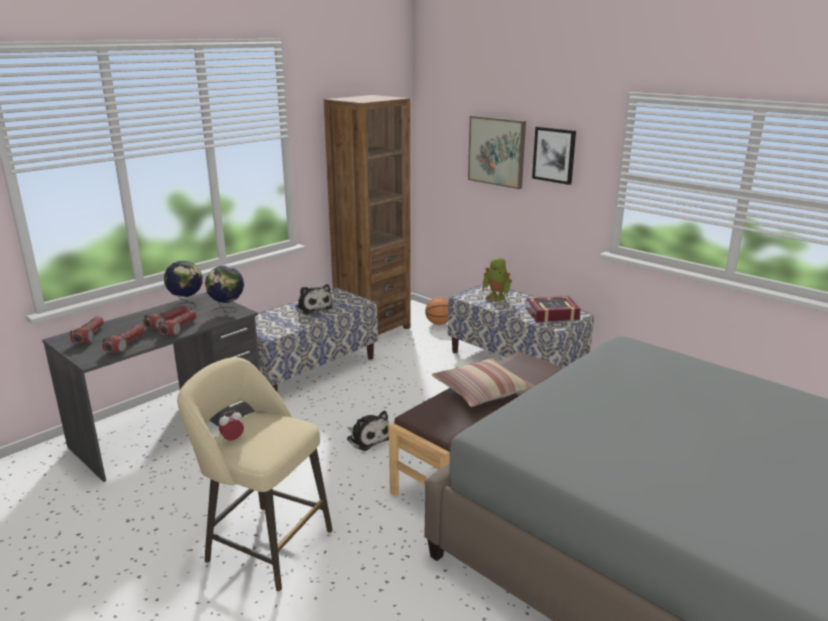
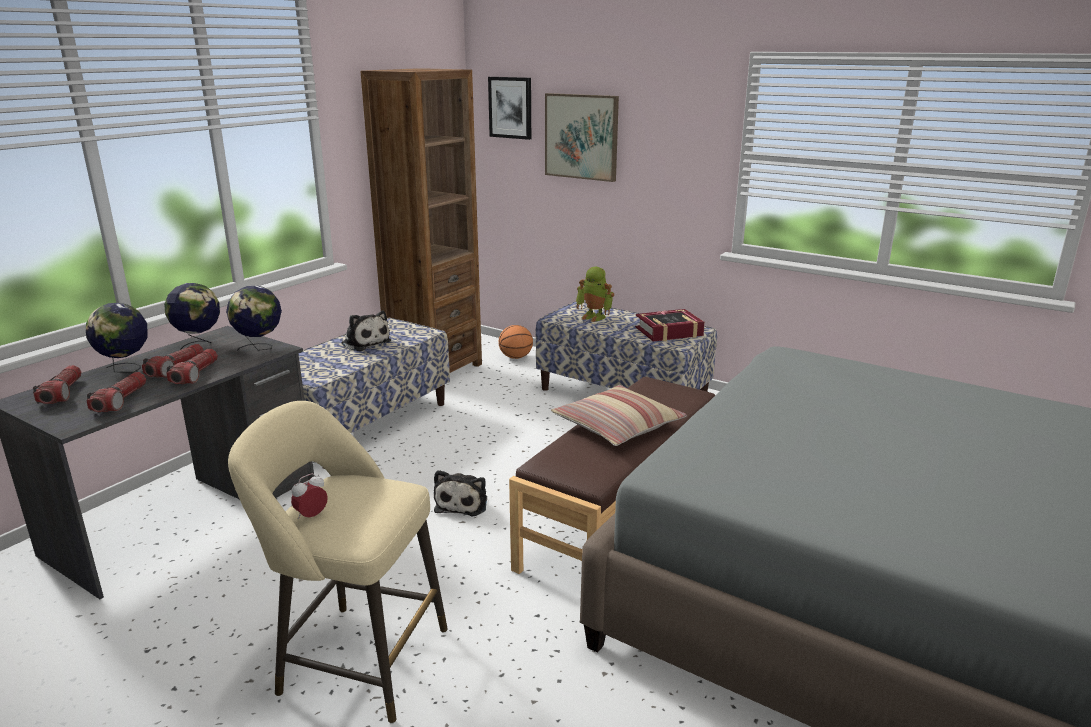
camera: 10 degrees left, 0 degrees up
(134, 321) = (126, 369): none -> globe
(367, 438) = (463, 503): plush toy -> plush toy turned 60 degrees clockwise
(554, 155) = (657, 136): picture -> picture (510, 107)

